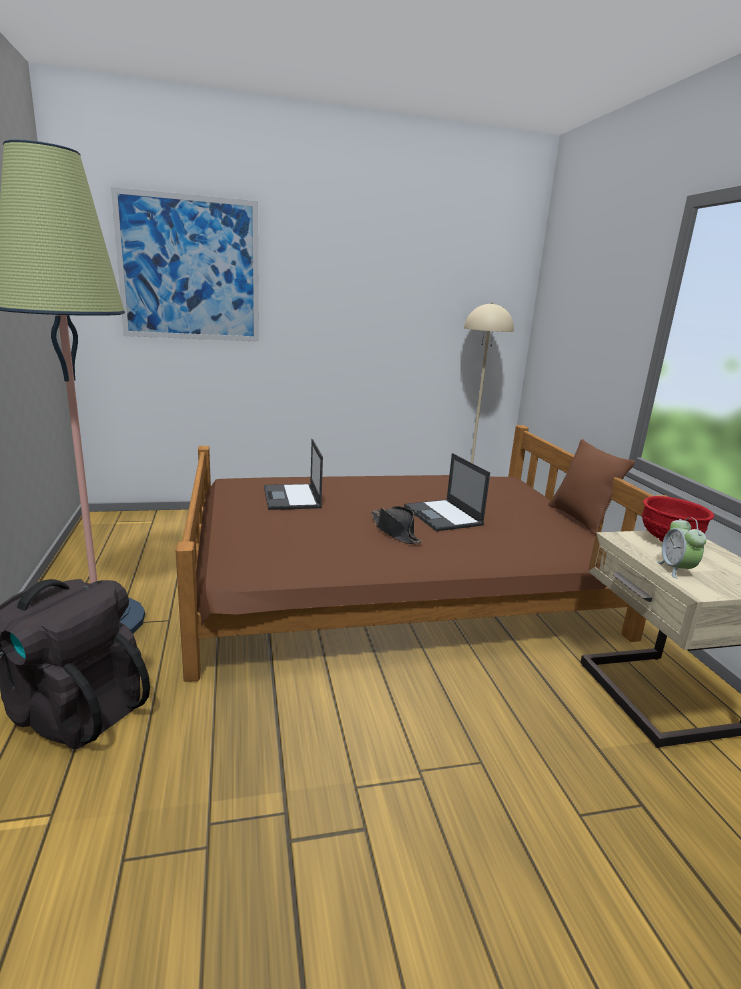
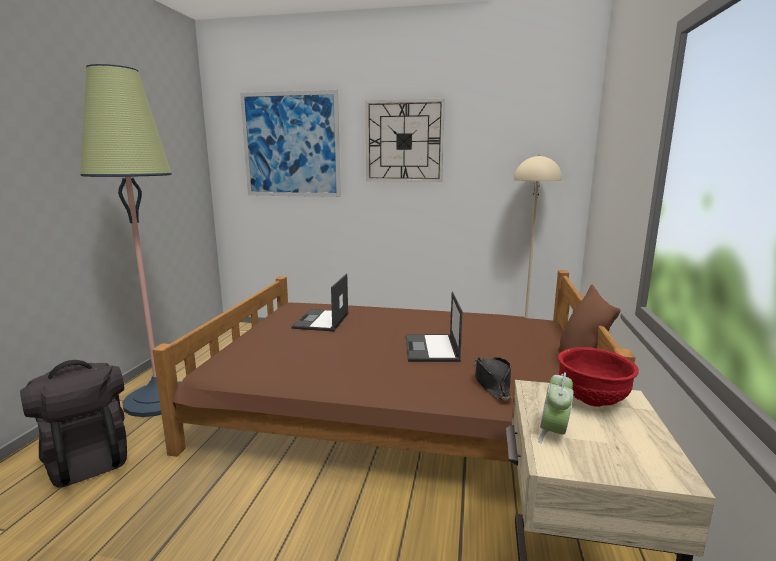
camera: 25 degrees right, 5 degrees down
(341, 276) = (404, 141): none -> wall clock
(395, 531) = (370, 357): black hat -> black hat (492, 383)

